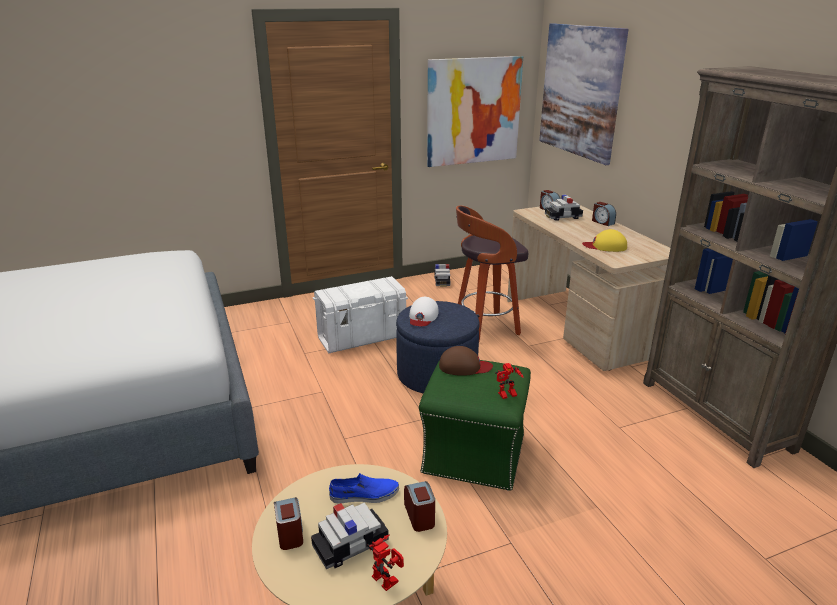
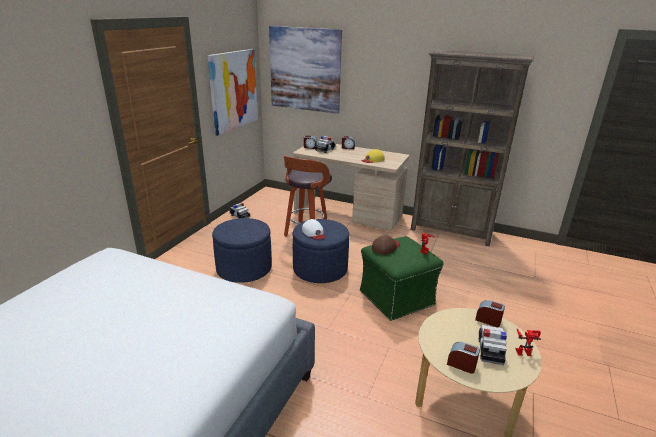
camera: 45 degrees left, 0 degrees up
(362, 337) = (244, 268): white storage box -> blue ottoman
(364, 495) = (456, 327): blue shoe -> none

